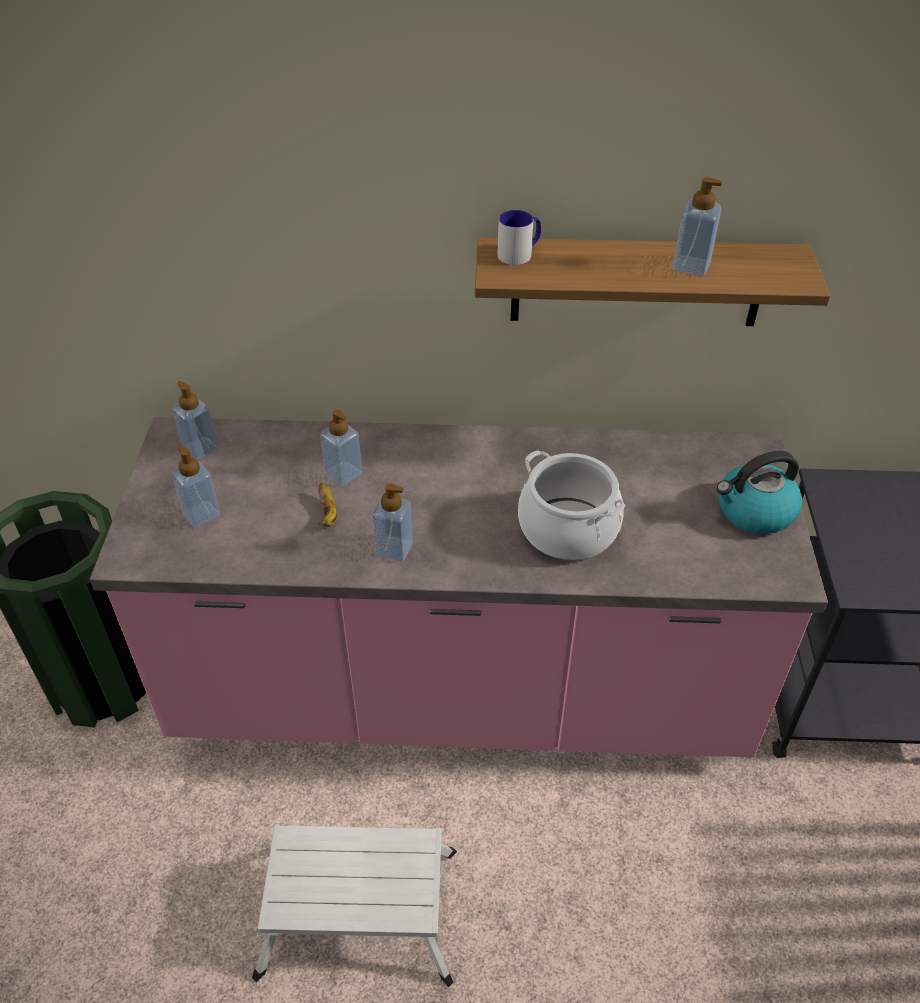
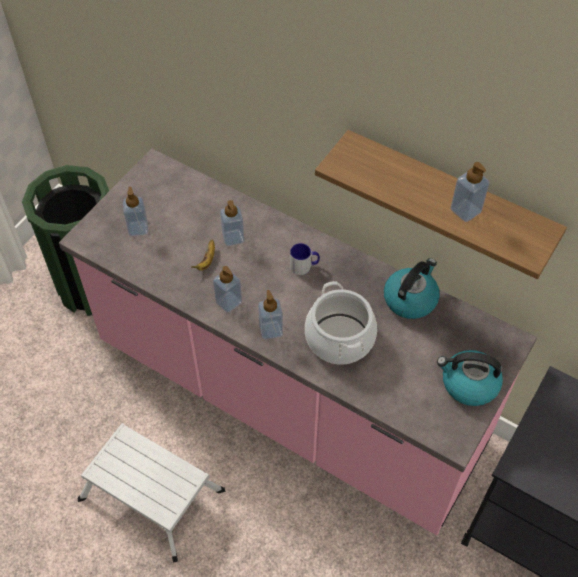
camera: 30 degrees right, 10 degrees up
(200, 448) = (164, 183): soap dispenser -> soap dispenser (271, 330)
(520, 253) = (363, 154): mug -> mug (304, 266)
(614, 452) = (410, 299): none -> kettle

